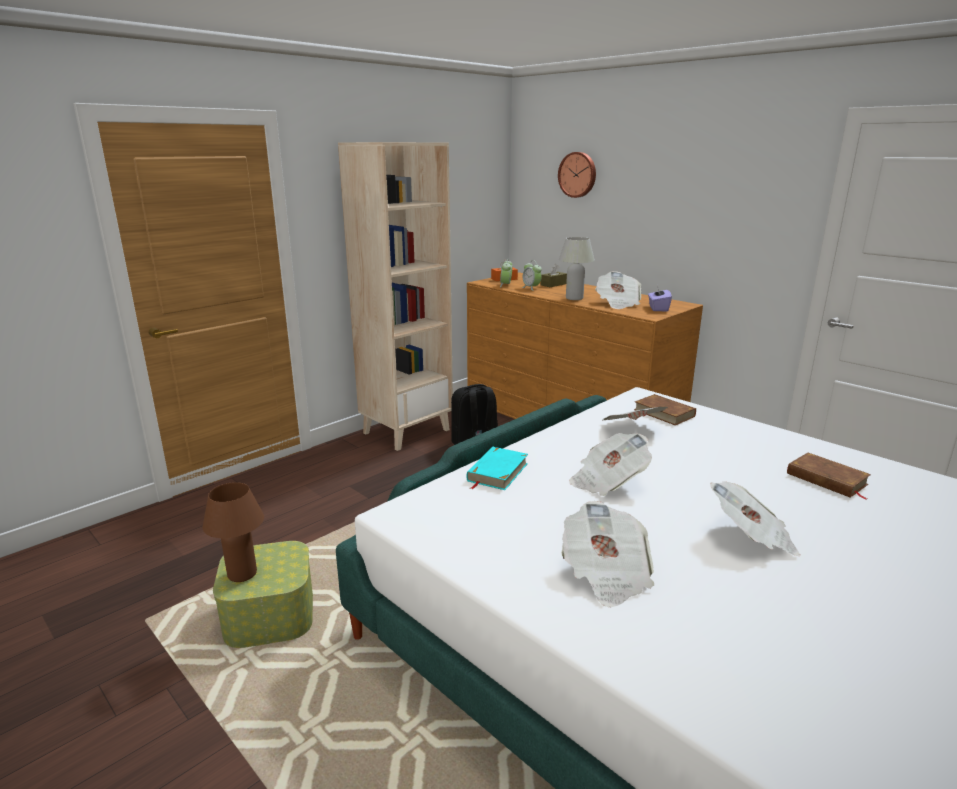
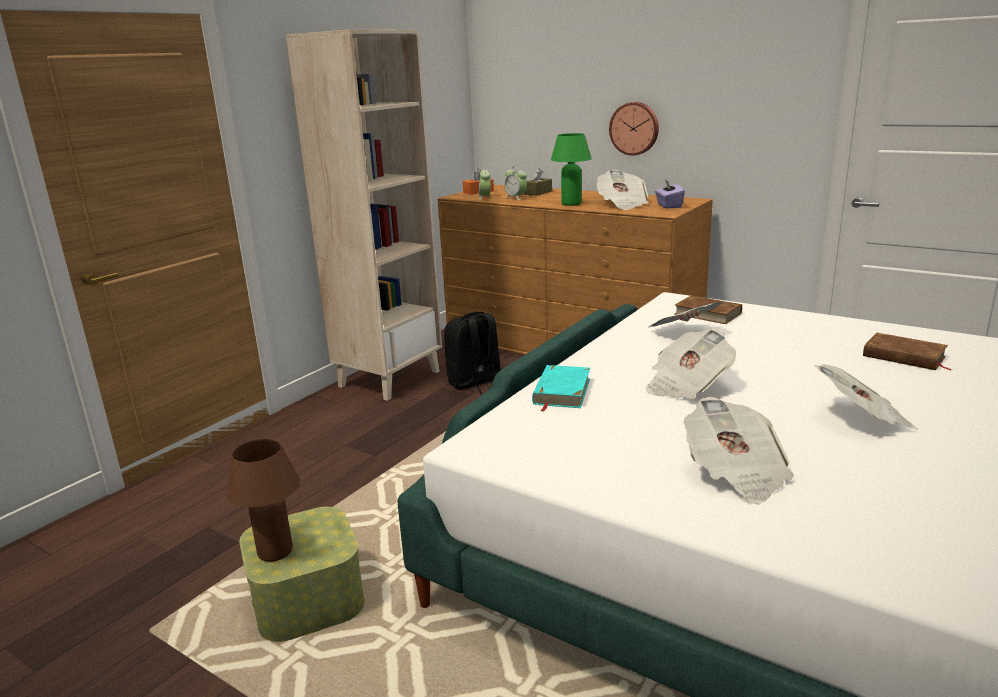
camera: 10 degrees left, 0 degrees up
(574, 298) = (571, 204): white table lamp -> green table lamp
(578, 174) = (553, 65): wall clock -> wall clock (634, 128)

